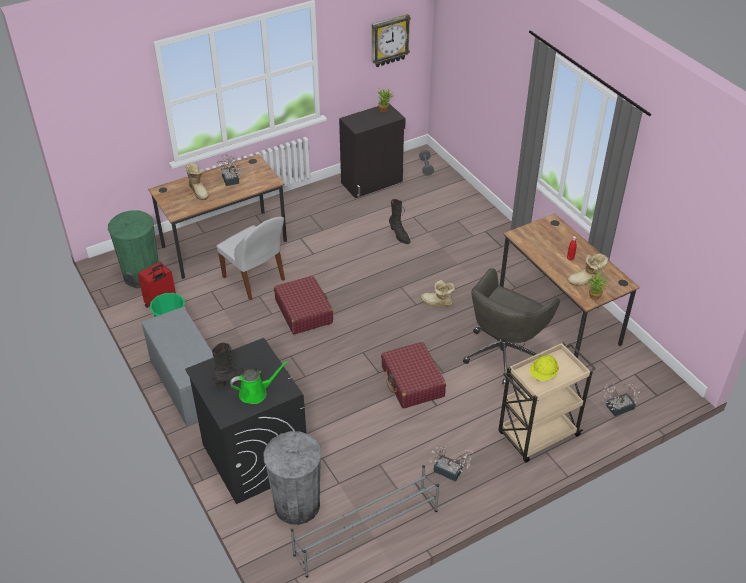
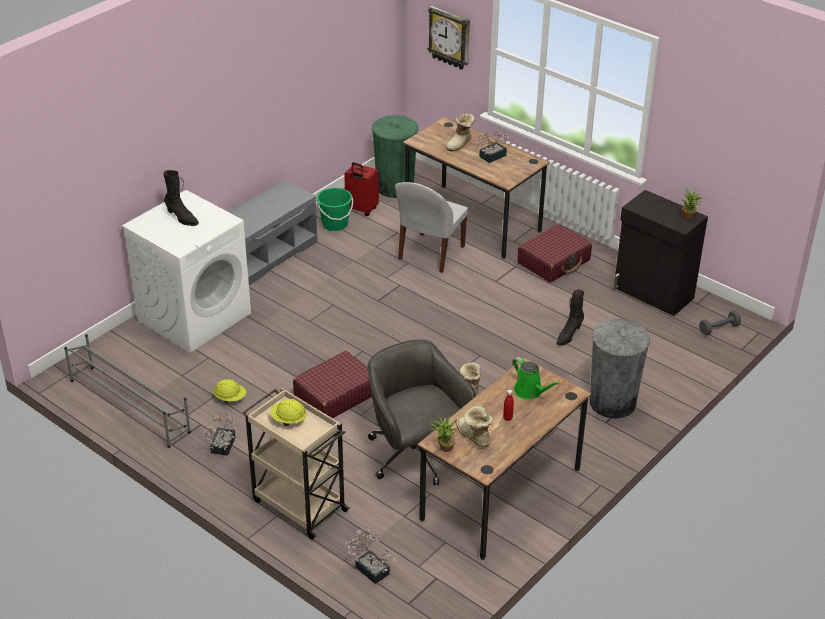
camera: 70 degrees right, 5 degrees down
(254, 457) = (194, 316): black washing machine -> white washing machine
(256, 393) = (170, 232): green watering can -> green watering can (530, 391)
(297, 505) = (147, 356): grey trash can -> grey trash can (612, 402)
(304, 311) = (401, 297): red suitcase -> red suitcase (554, 261)
(387, 453) = (230, 398): none -> yellow hard hat
(389, 40) = (740, 146): wall clock -> wall clock (450, 37)
(503, 352) = (415, 456): grey office chair -> grey office chair turned 45 degrees clockwise

